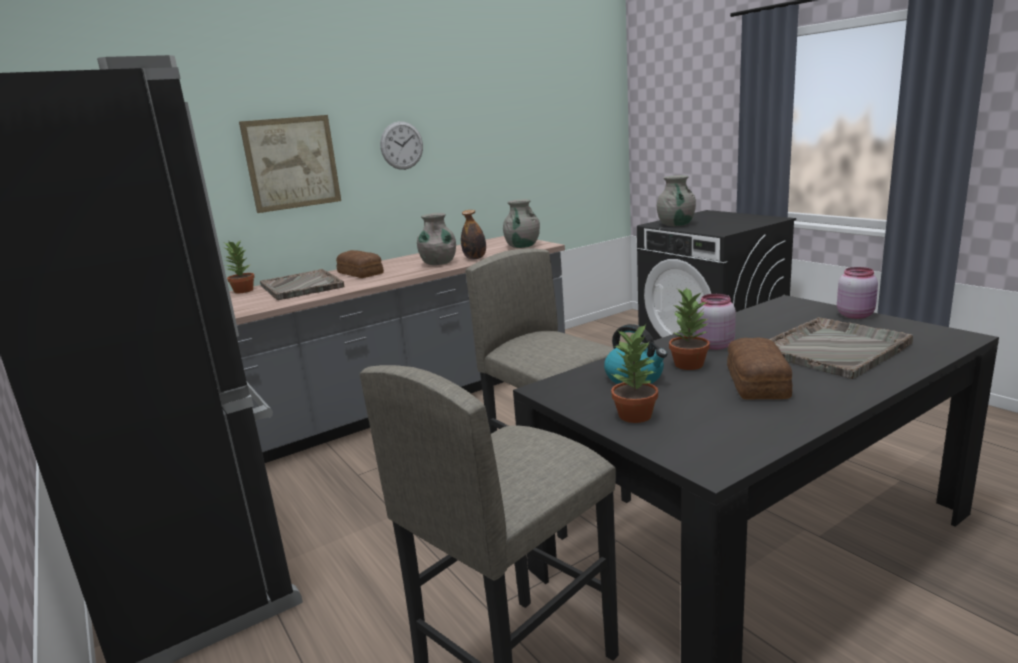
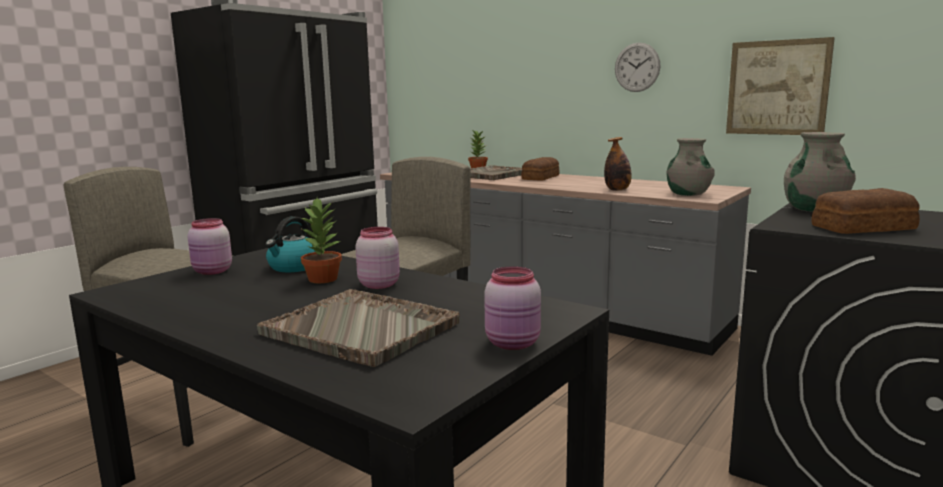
camera: 70 degrees right, 5 degrees down
(292, 163) = (538, 76): picture -> picture (777, 88)
(438, 263) = (588, 185): grey vase -> none
(636, 416) = (212, 271): potted plant -> pink jar
(756, 383) = (264, 300): bread -> bread (860, 227)

